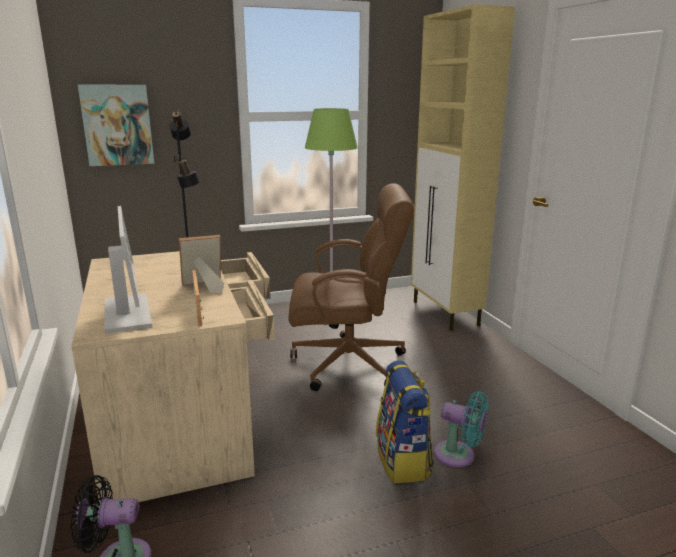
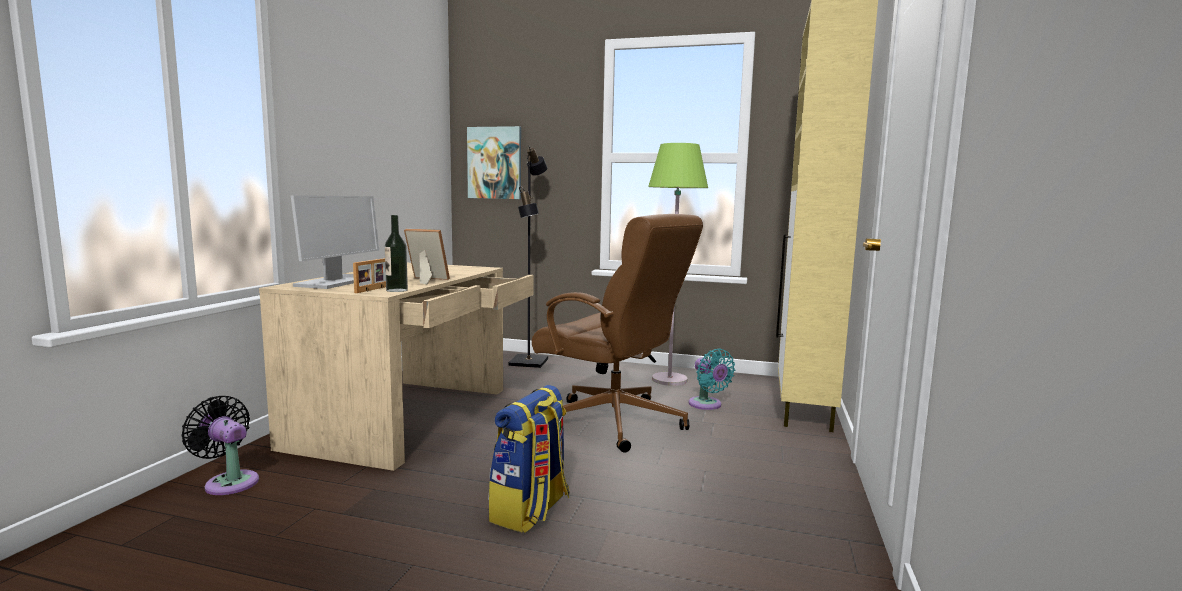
camera: 35 degrees right, 10 degrees down
(224, 310) = (397, 290): none -> bottle
(458, 456) = (595, 529): turquoise fan -> turquoise fan (707, 405)

